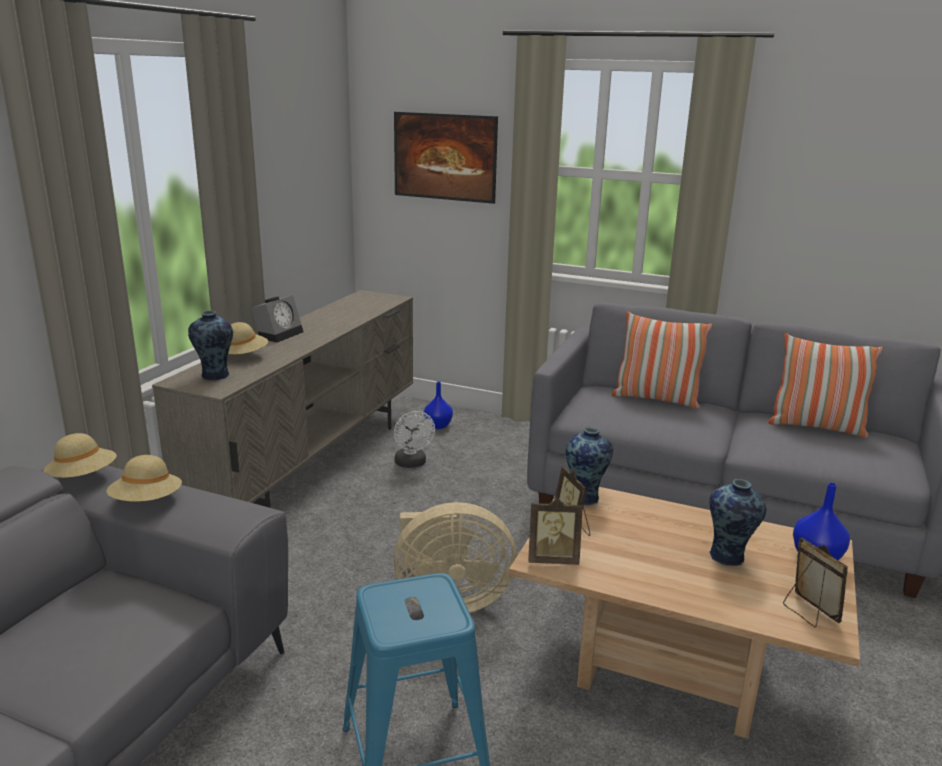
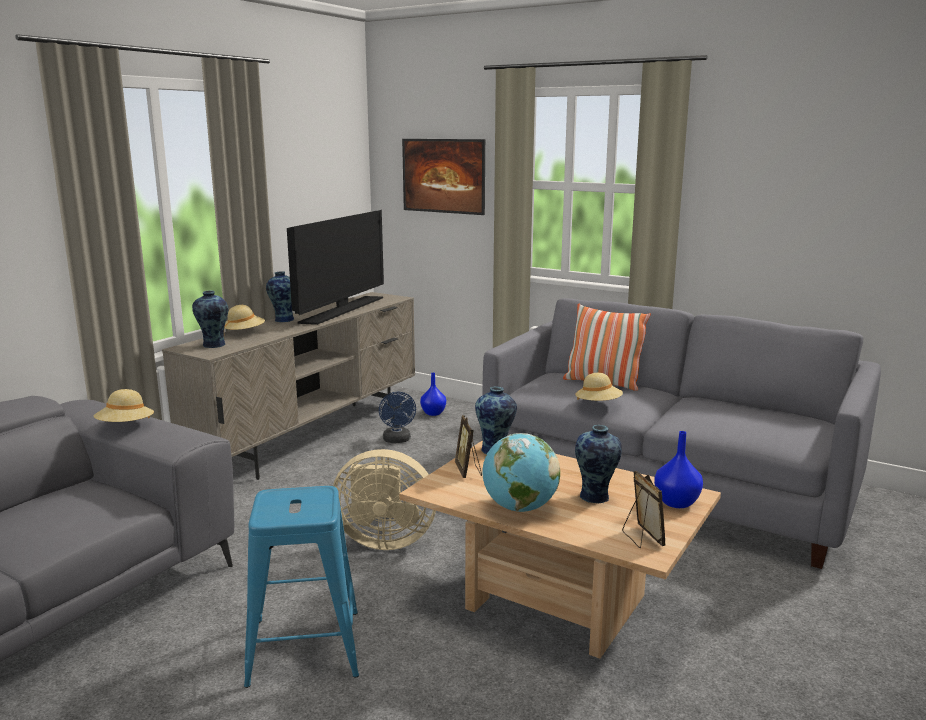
camera: 10 degrees right, 5 degrees down
(83, 477) = (87, 410): beige hat -> beige hat (598, 404)
(279, 334) = (283, 320): alarm clock -> vase
(341, 317) = (342, 310): none -> television
(412, 464) = (397, 440): white fan -> blue fan
(552, 559) = (440, 489): picture frame -> none
(655, 579) = (519, 508): none -> globe
(816, 427) = (743, 408): pillow -> none

